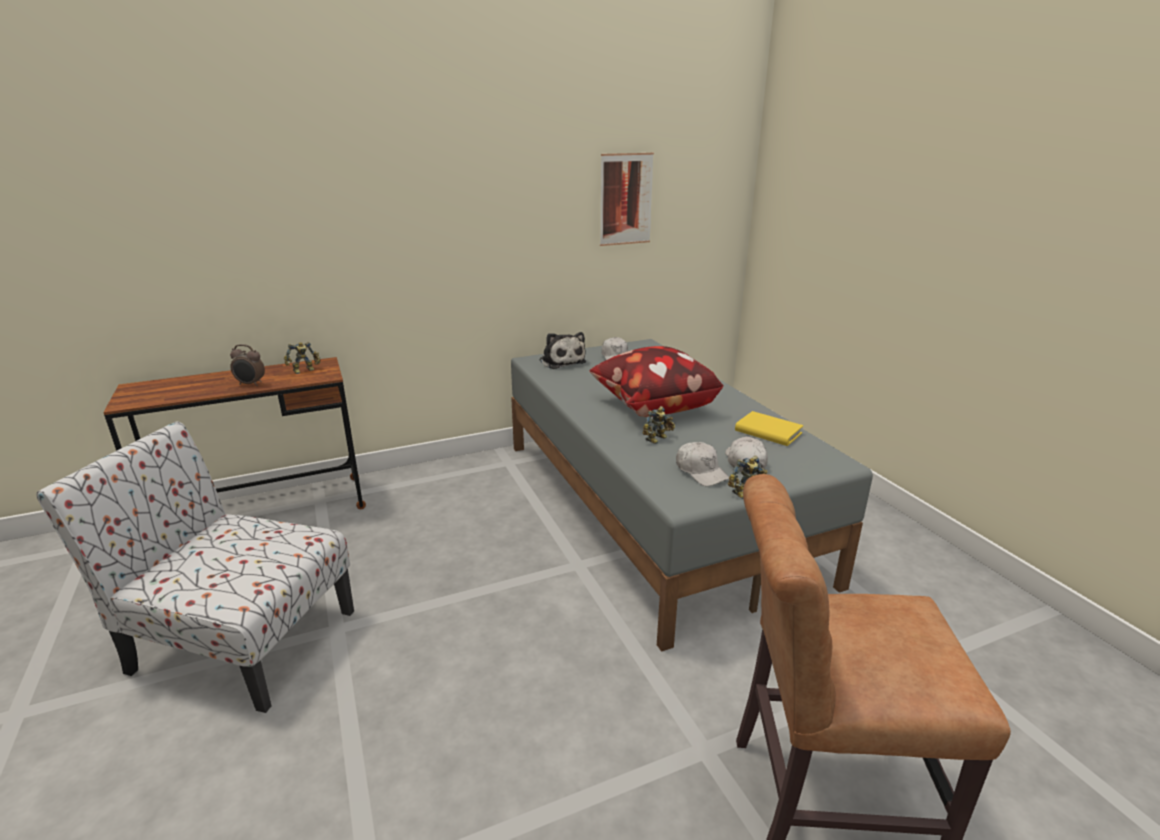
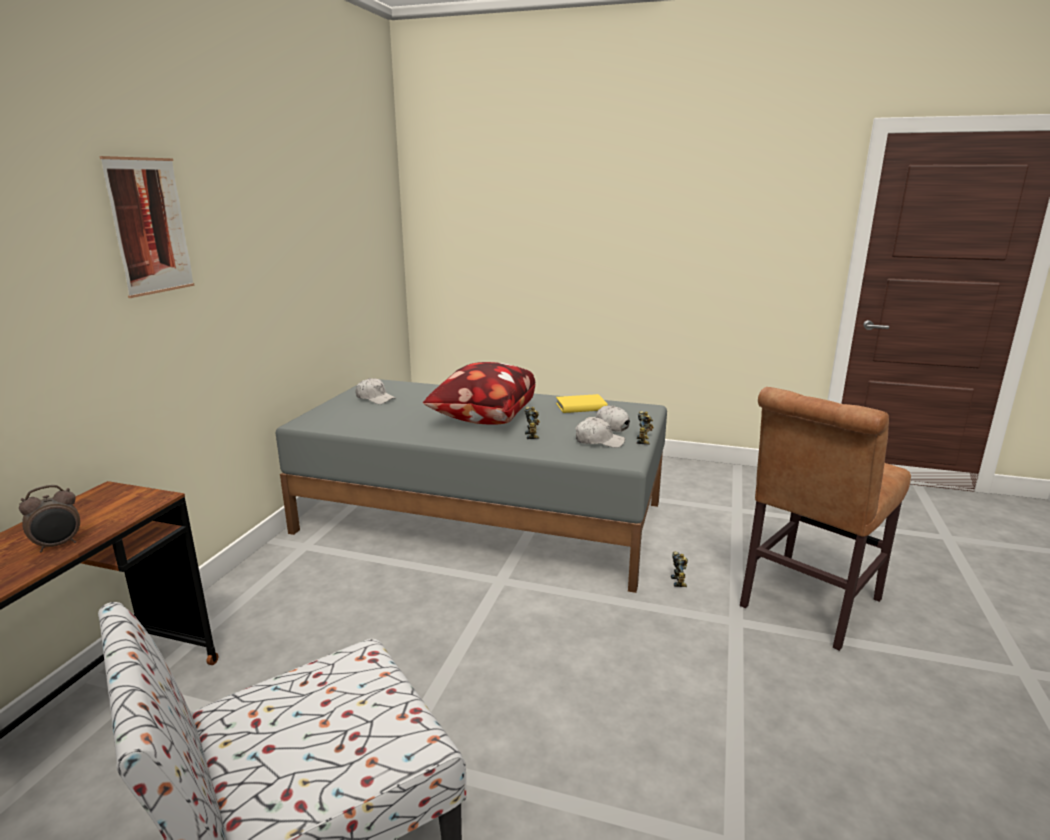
camera: 50 degrees left, 5 degrees down
(305, 371) = (103, 506): toy robot -> toy robot (680, 581)
(561, 361) = (334, 415): plush toy -> none
(626, 199) = (331, 242): picture -> picture (150, 226)

